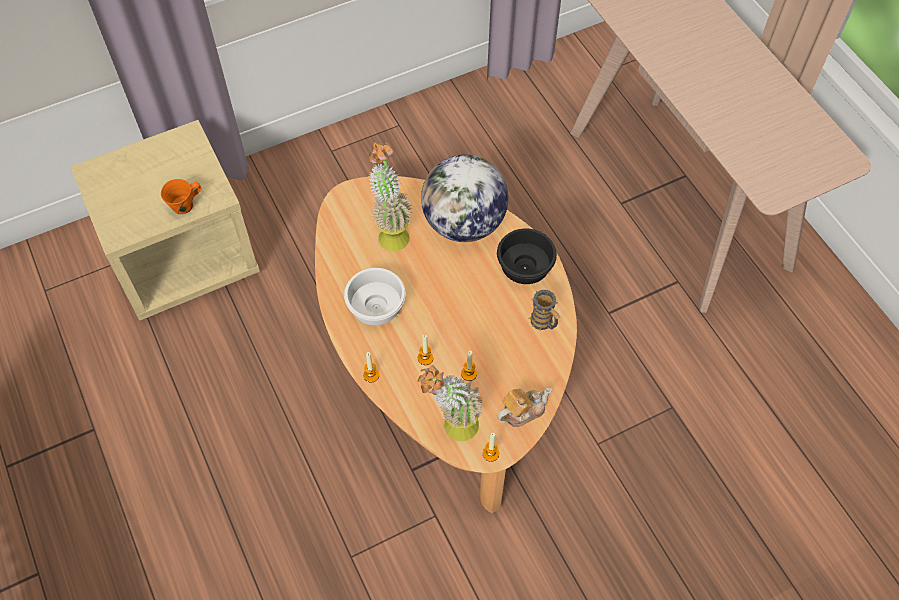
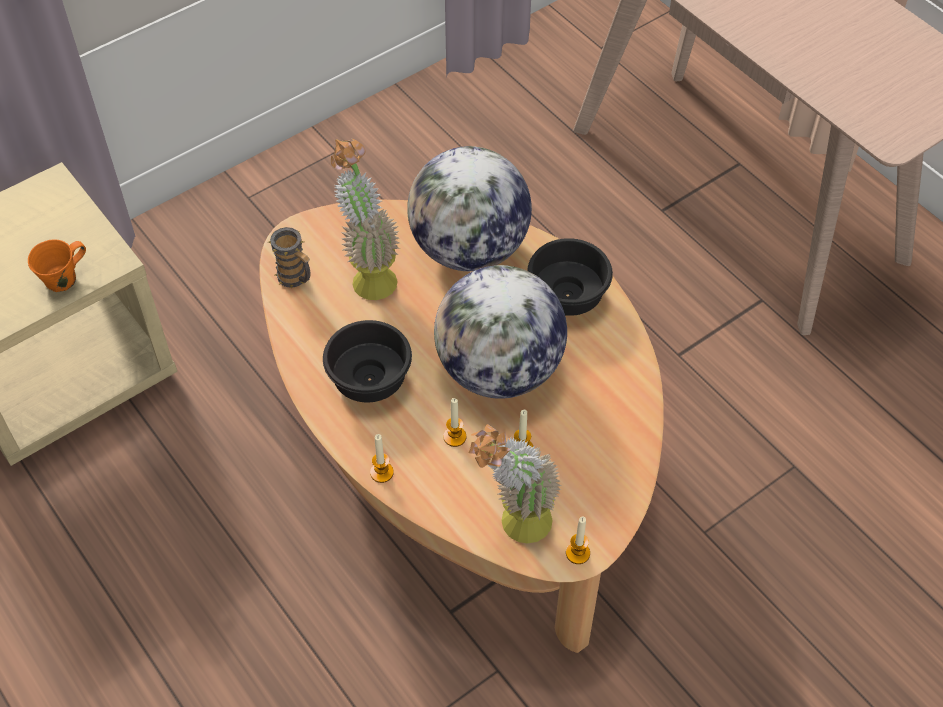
camera: 10 degrees left, 5 degrees down
(374, 308) = (366, 380): white bowl -> black bowl
(466, 315) = (499, 370): none -> globe
(522, 411) = (609, 487): teapot -> none
(544, 323) = (611, 364): mug -> mug (296, 279)

